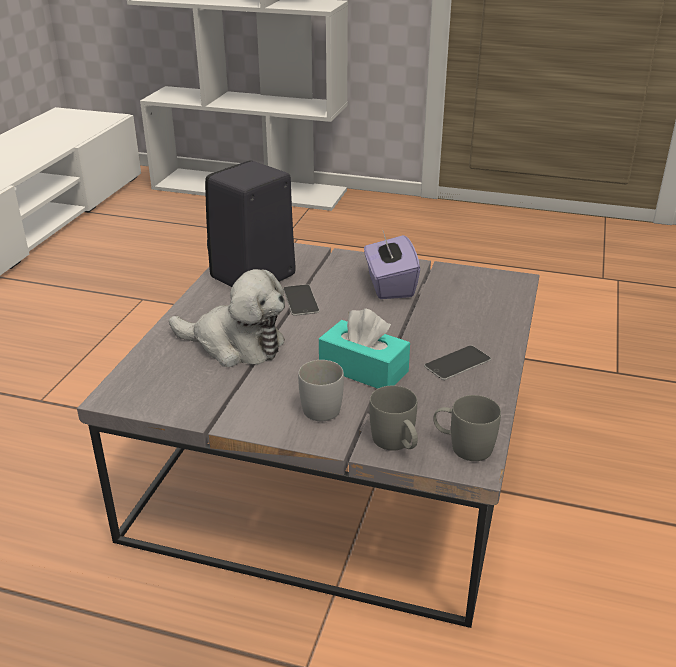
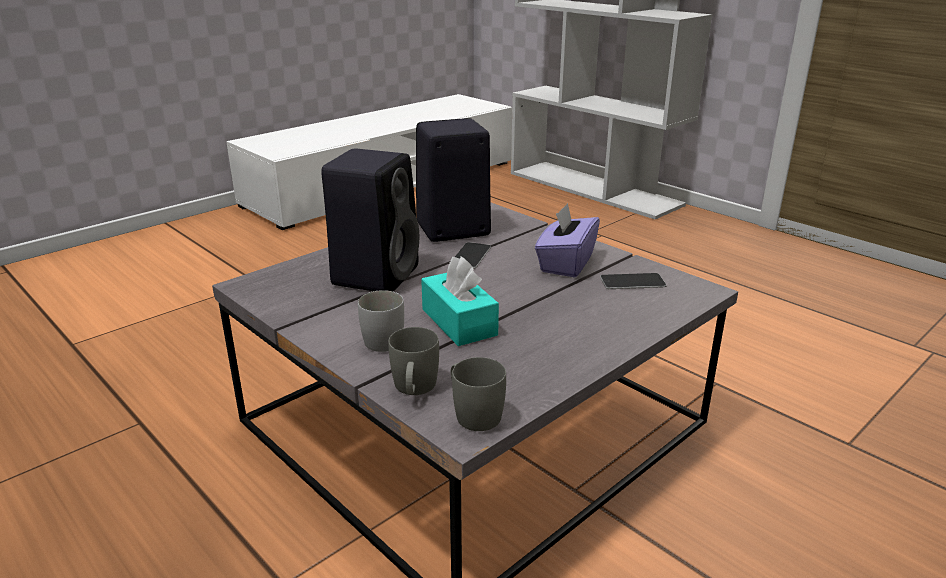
camera: 30 degrees right, 5 degrees down
(235, 345) = (376, 274): plush toy -> black speaker
(457, 363) = (554, 342): phone -> phone (632, 281)

